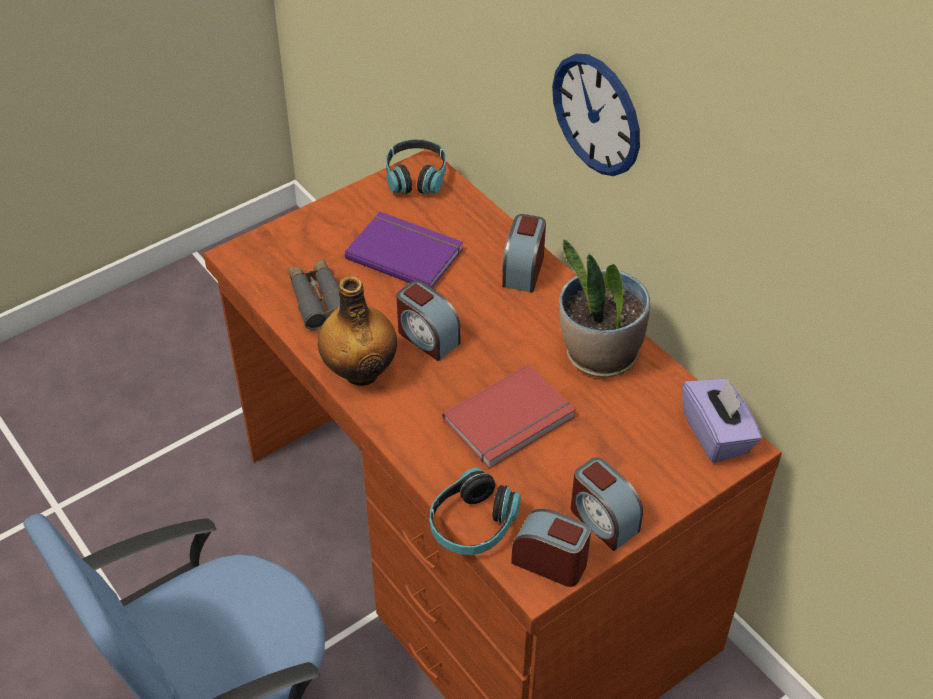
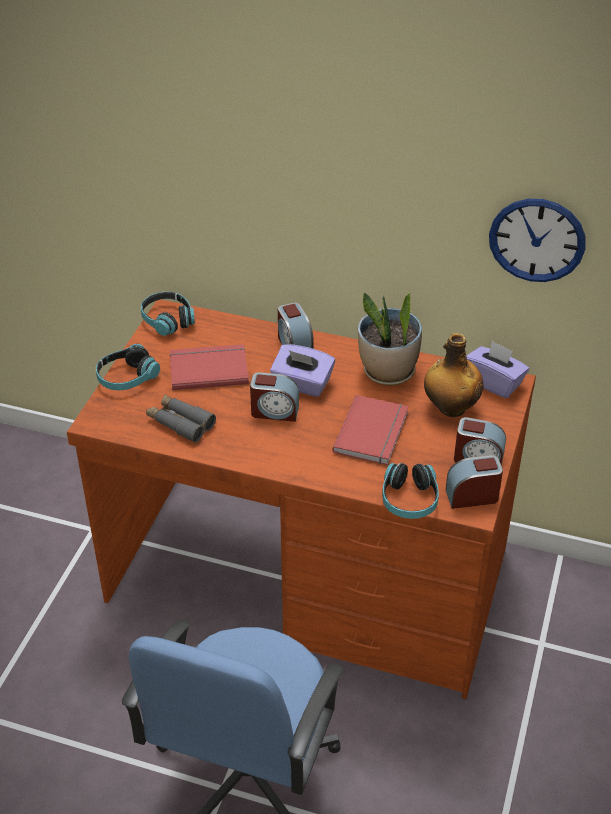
camera: 35 degrees left, 5 degrees down
(314, 222) = (127, 377): none -> headphones
(360, 371) = (252, 451): bottle -> bottle (450, 408)
(405, 252) = (208, 368): purple book -> red book
(487, 321) = (302, 384): none -> purple tissue box
(596, 114) = (329, 209): wall clock -> wall clock (537, 240)

